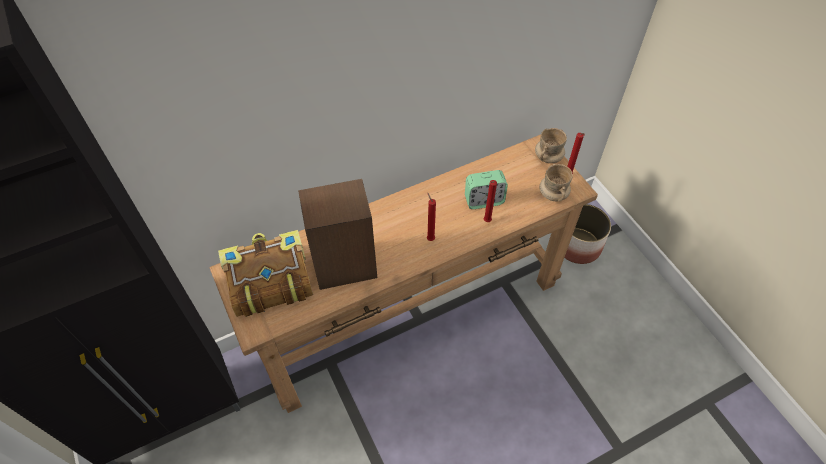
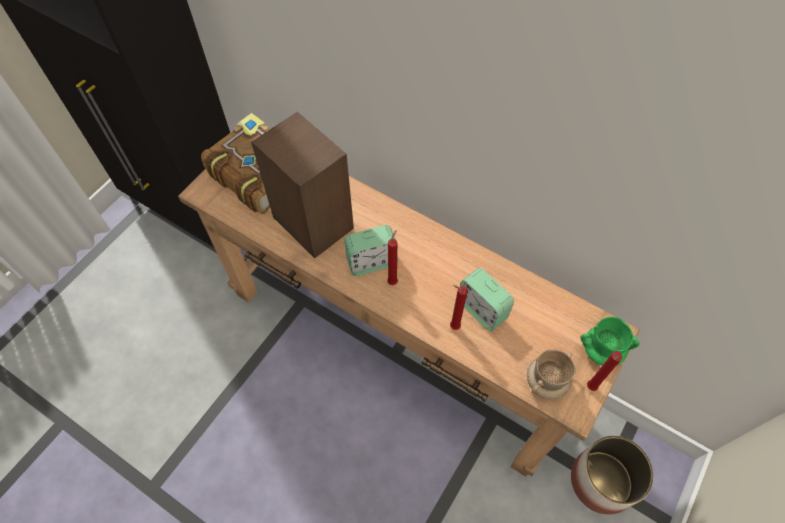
camera: 60 degrees right, 5 degrees up
(405, 244) = (371, 262): none -> alarm clock
(548, 157) = (602, 351): beige mug -> green mug

